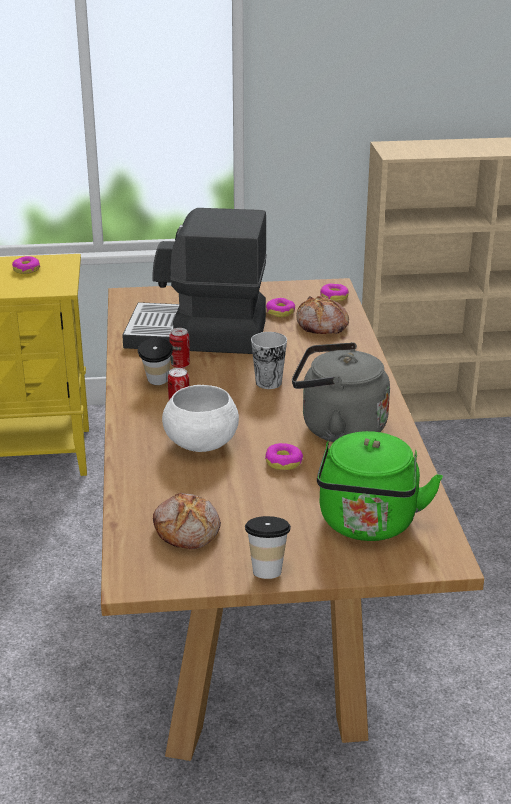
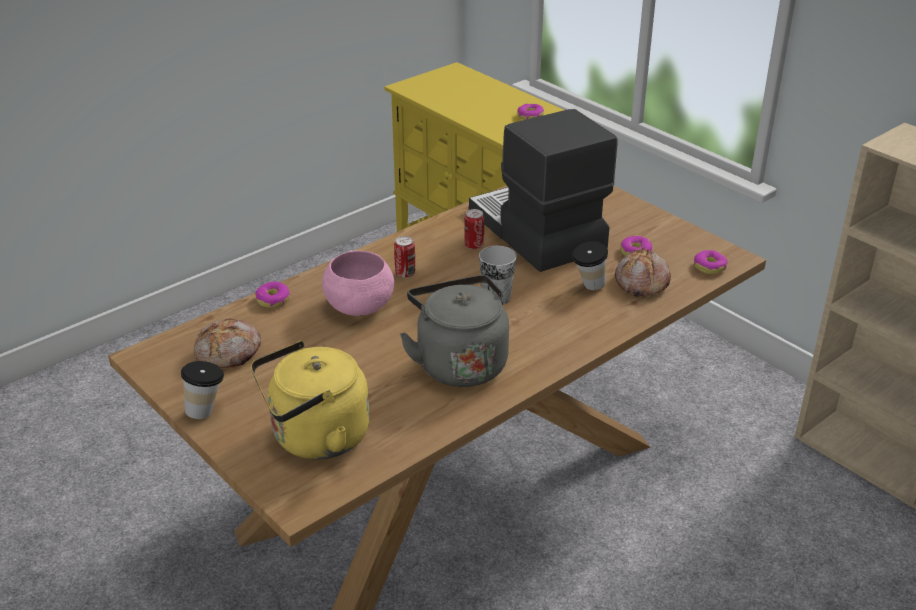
camera: 55 degrees right, 5 degrees up
(157, 384) = (430, 248): cup -> cup (588, 287)
(201, 444) = (358, 307): white bowl -> pink bowl
(283, 462) = (372, 357): donut -> donut (273, 300)
(368, 525) = (315, 438): green kettle -> yellow kettle

